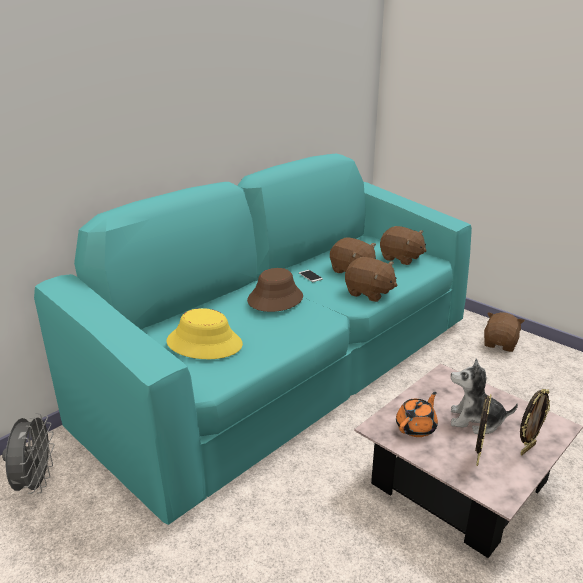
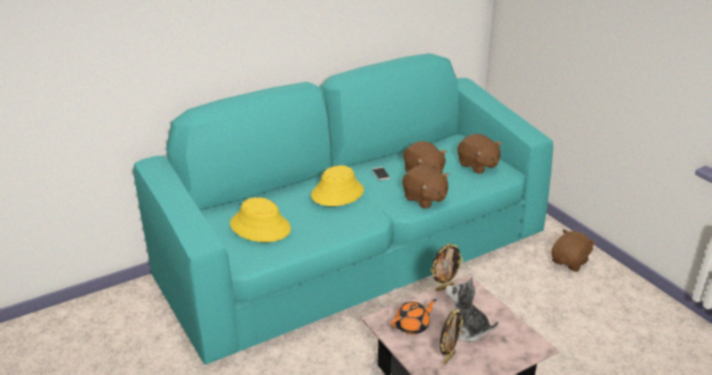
camera: 15 degrees right, 5 degrees up
(35, 483) = (122, 315): grey fan -> none
(275, 299) = (337, 193): brown hat -> yellow hat
(527, 448) = (495, 360): picture frame -> picture frame (444, 288)

